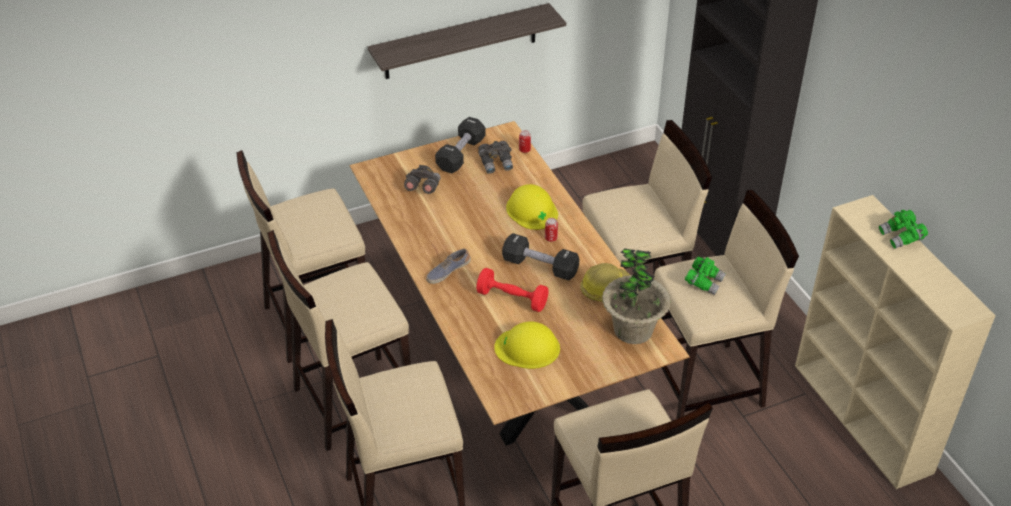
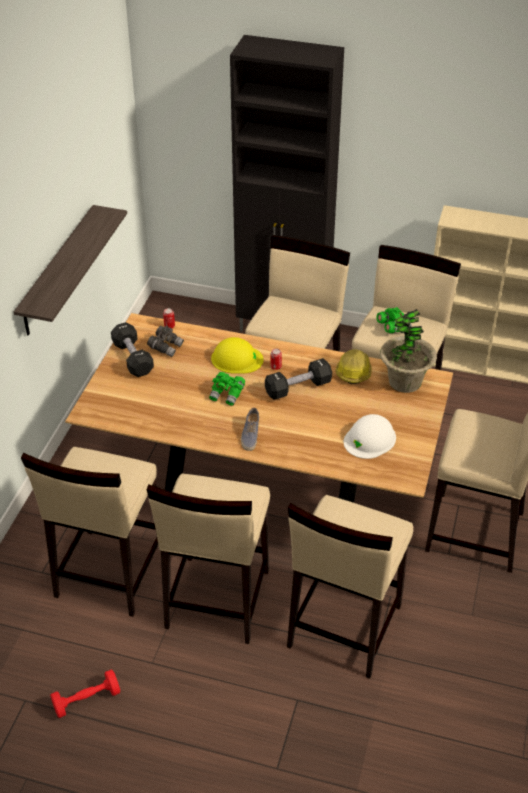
camera: 50 degrees left, 0 degrees up
(422, 188) = (144, 397): grey binoculars -> none
(512, 299) = (314, 419): red dumbbell -> red dumbbell (87, 700)
(527, 348) = (370, 439): yellow hard hat -> white hard hat
(901, 237) = (492, 218): green binoculars -> green binoculars (227, 394)

